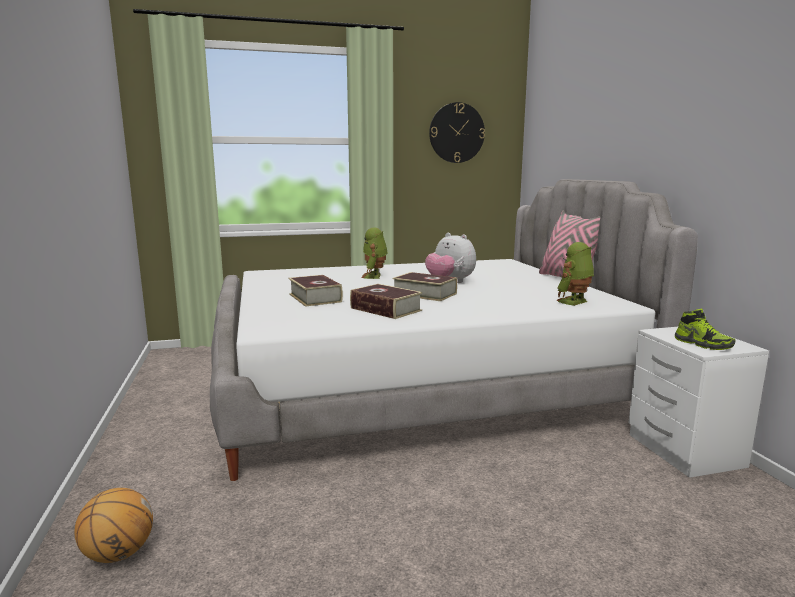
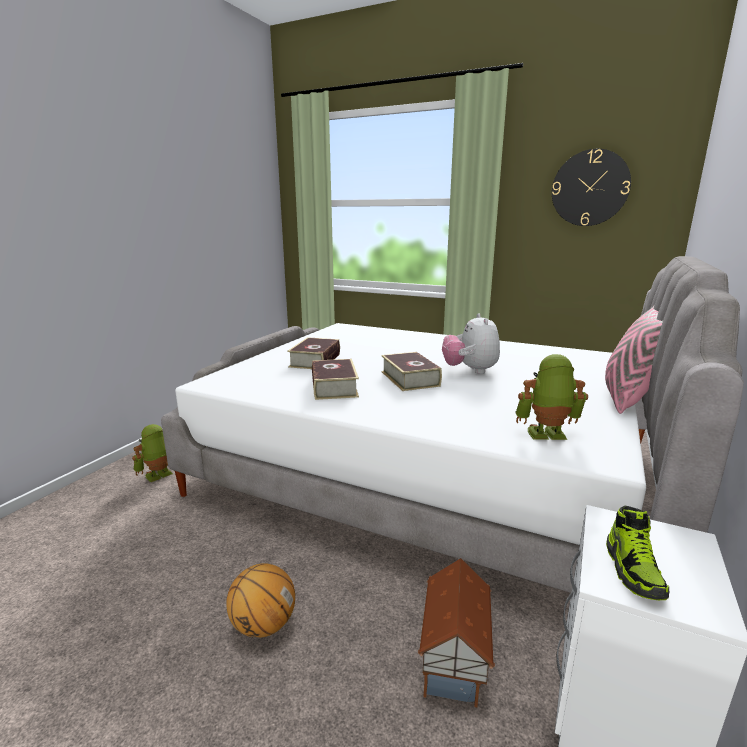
camera: 40 degrees right, 5 degrees up
(118, 554) = (67, 516): basketball -> basketball (263, 625)
(374, 276) = (416, 348): toy robot -> toy robot (159, 476)
(600, 469) = (456, 661): none -> toy house

